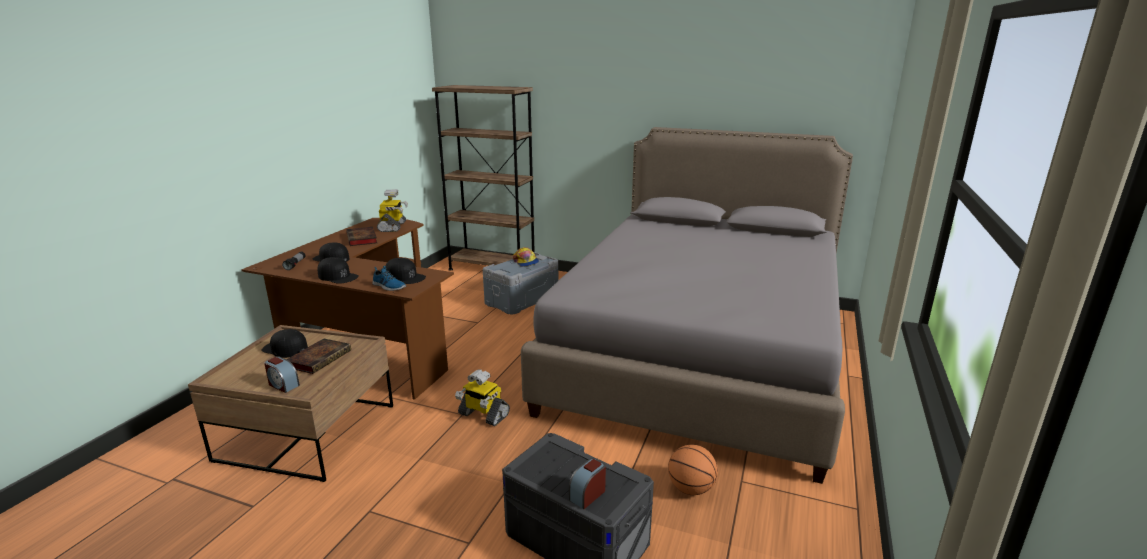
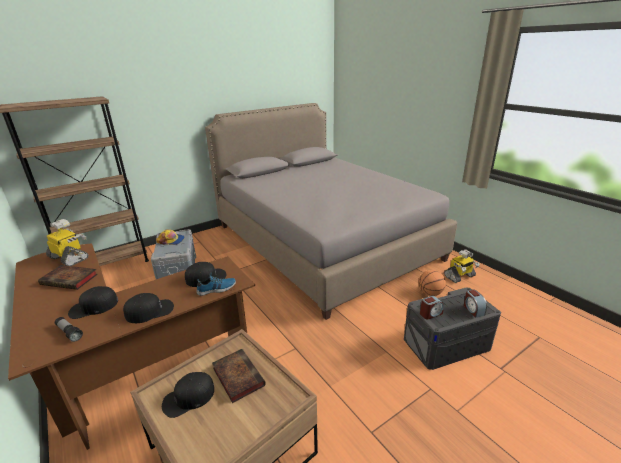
camera: 55 degrees left, 5 degrees up
(283, 385) = (265, 411): alarm clock -> alarm clock (430, 314)
(483, 415) = (305, 339): toy robot -> toy robot (459, 276)

